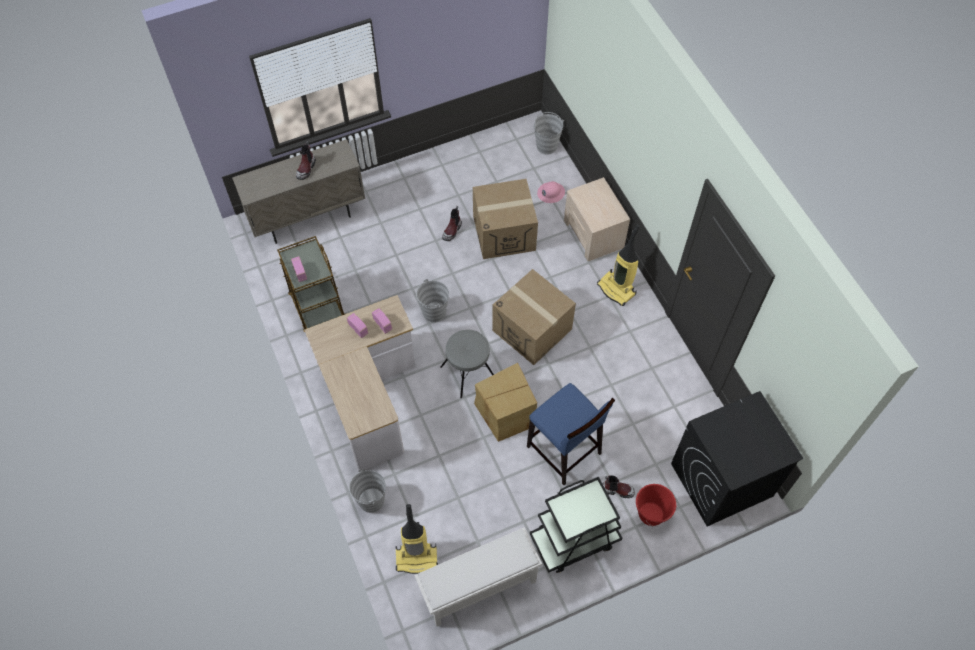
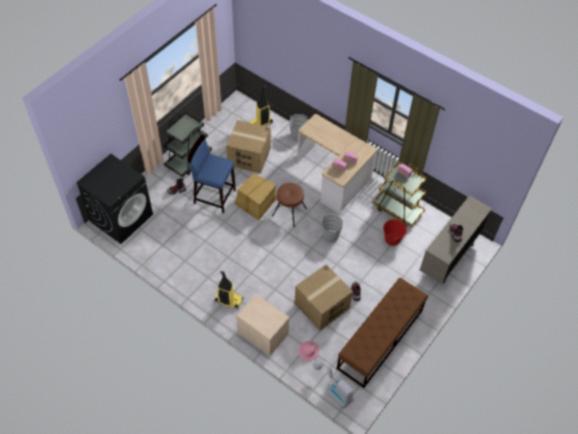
camera: 150 degrees right, 5 degrees down
(461, 170) = (380, 339): none -> brown bench
(468, 373) = (289, 212): grey stool -> brown stool
(478, 588) = (224, 124): white shoe rack -> none
(532, 329) = (267, 252): cardboard box -> cardboard box (249, 156)
(546, 146) = (334, 390): grey bucket -> vacuum cleaner
(651, 514) = (154, 187): red bucket -> red bucket (392, 239)

